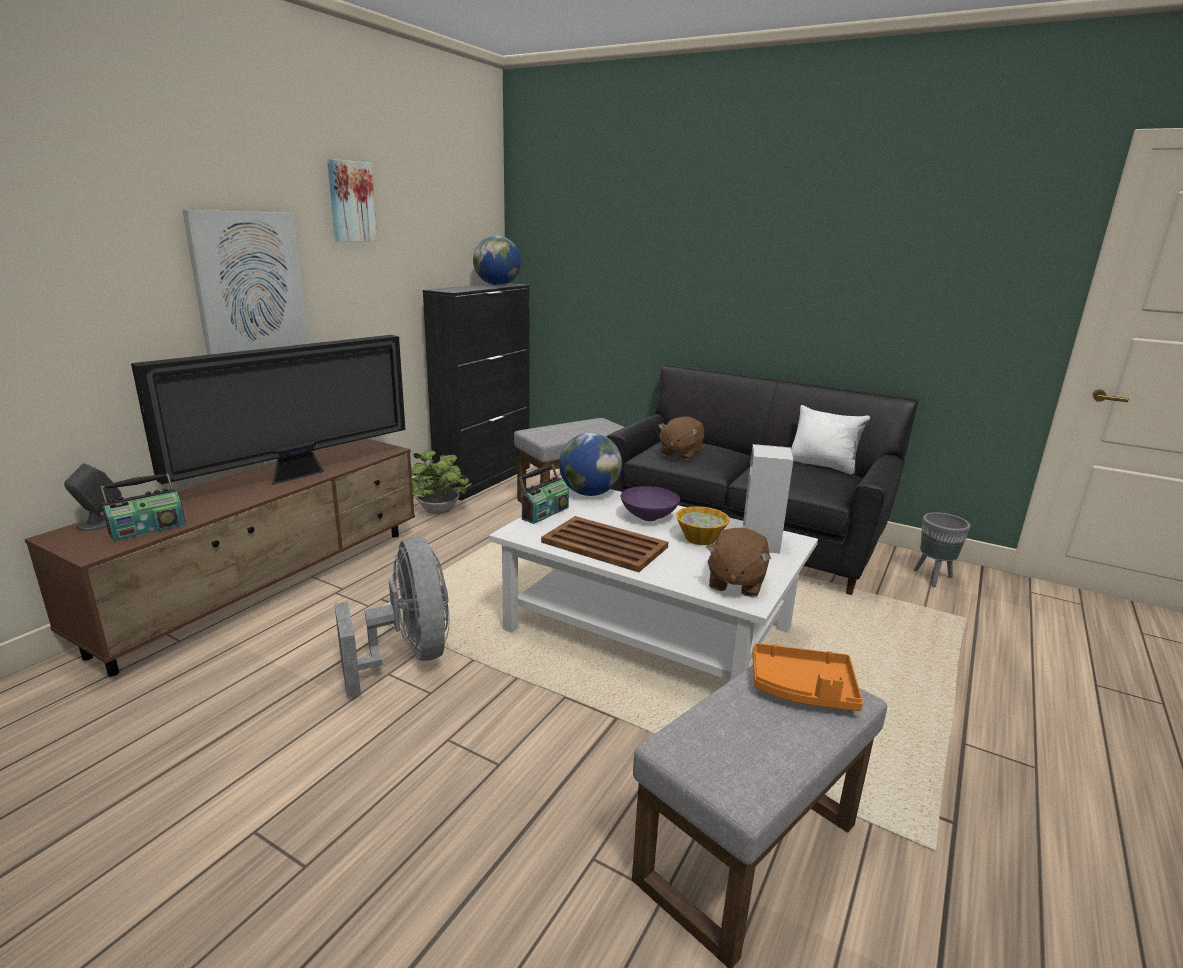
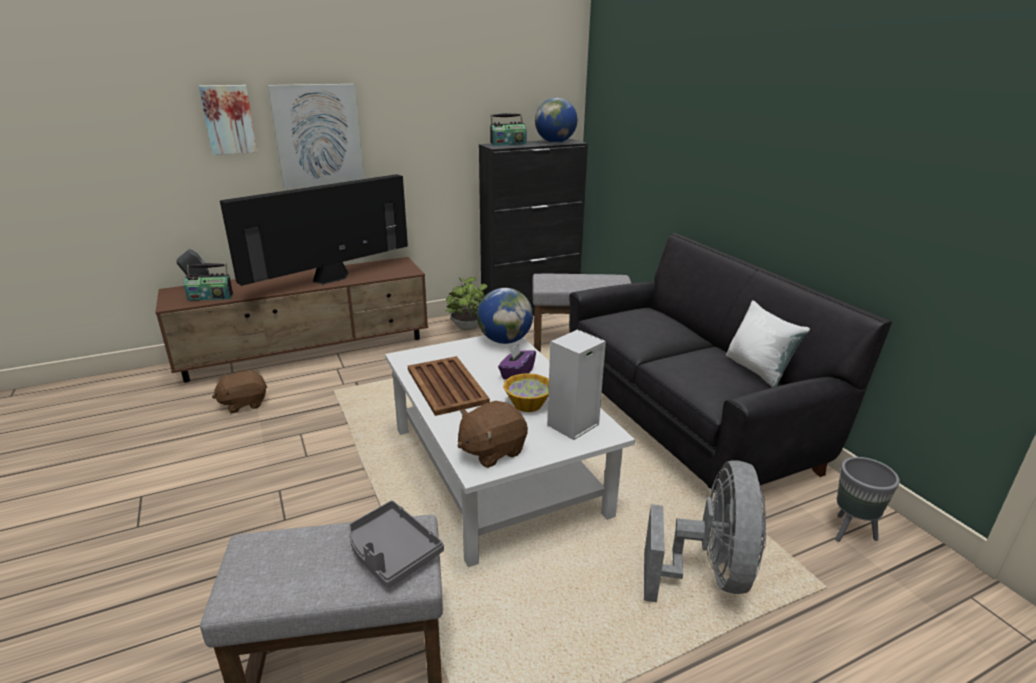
camera: 35 degrees right, 5 degrees up
(299, 475) = (330, 279): television -> television turned 150 degrees clockwise
(350, 201) = (412, 72): picture -> picture (229, 119)
(408, 656) = (324, 426): grey fan -> grey fan (708, 573)
(544, 513) = (446, 347): radio -> radio (508, 143)
(649, 518) = (517, 374): purple bowl -> purple tissue box
(680, 453) = (628, 323): brown plush toy -> brown plush toy (244, 403)
(803, 689) = (392, 552): orange tray -> grey tray

